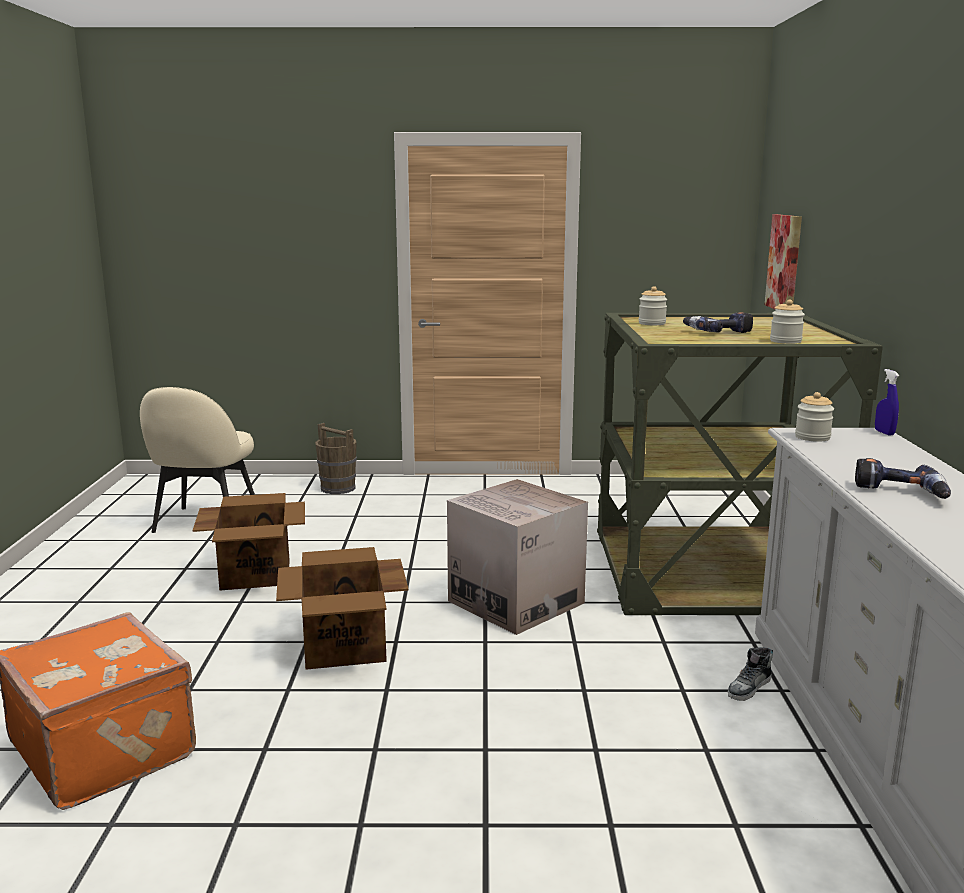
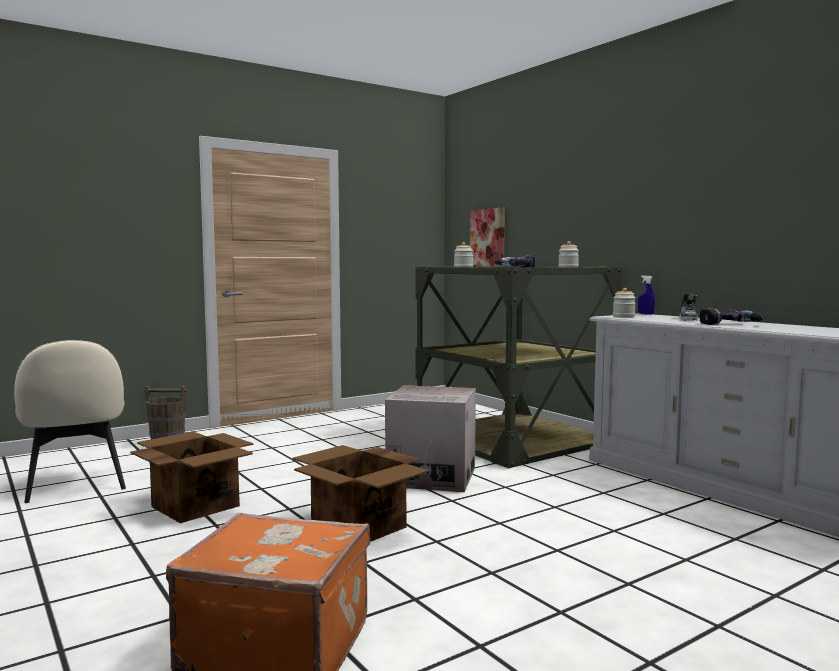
camera: 35 degrees left, 10 degrees down
(749, 688) = (632, 483): shoe -> shoe (688, 319)

